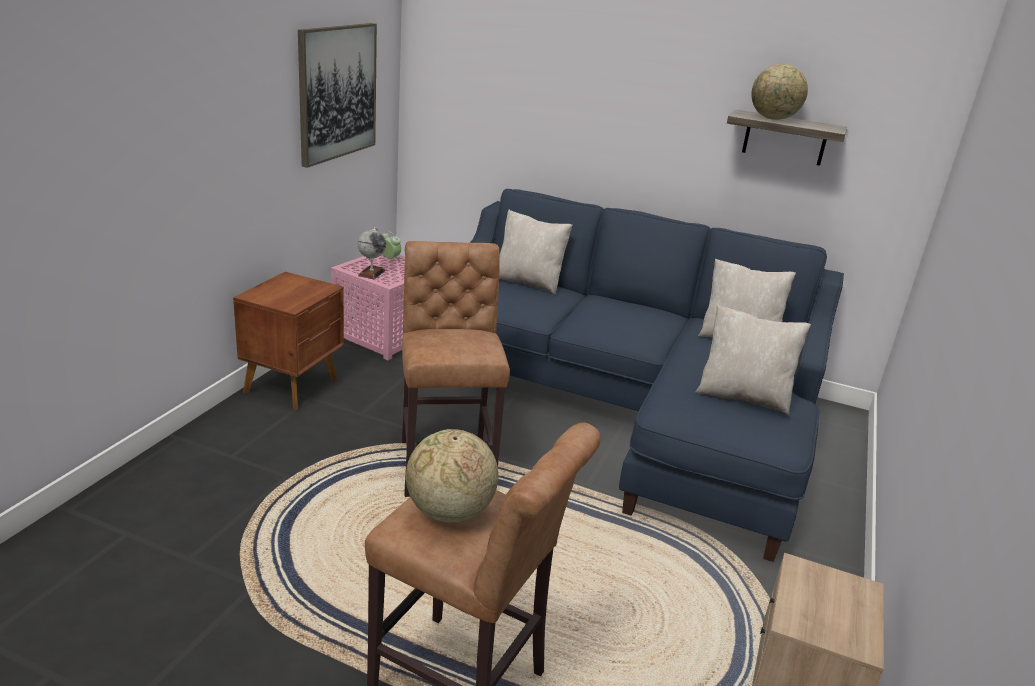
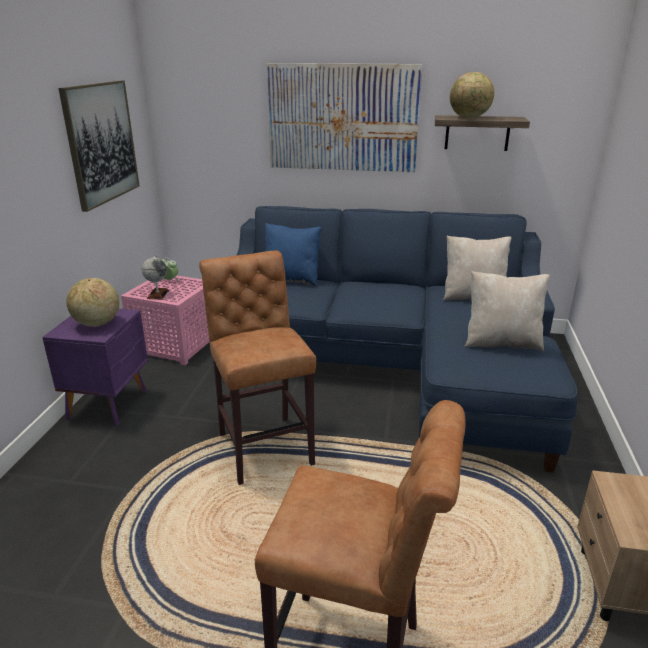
camera: 10 degrees left, 0 degrees up
(293, 386) = (109, 404): brown nightstand -> purple nightstand
(449, 512) = (327, 511): globe -> globe (97, 324)
(528, 282) = (291, 280): beige pillow -> blue pillow
(623, 97) = (342, 118): none -> picture

